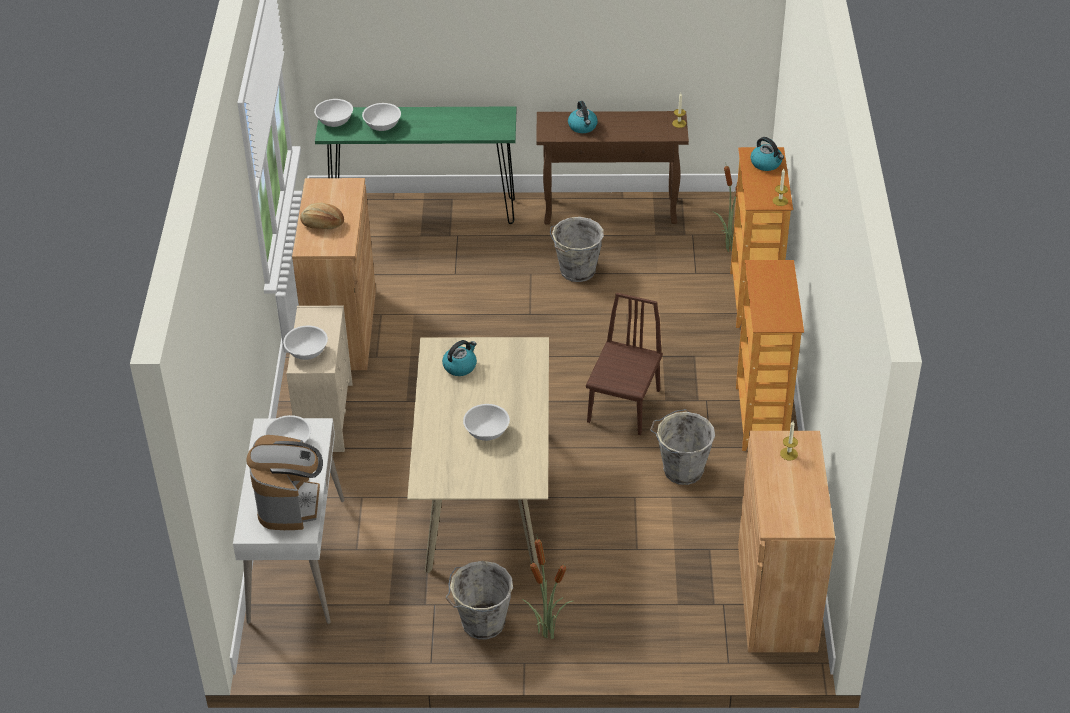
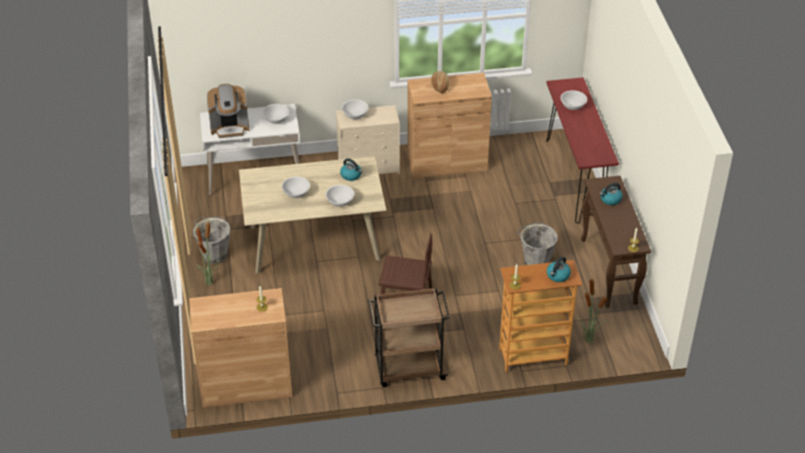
camera: 80 degrees right, 0 degrees up
(334, 121) = (570, 85): white bowl -> white bowl (340, 201)
(422, 211) = (574, 179): green console table -> red console table
(681, 470) = (351, 331): grey bucket -> none
(762, 418) = (408, 369): bookcase -> brown cart

